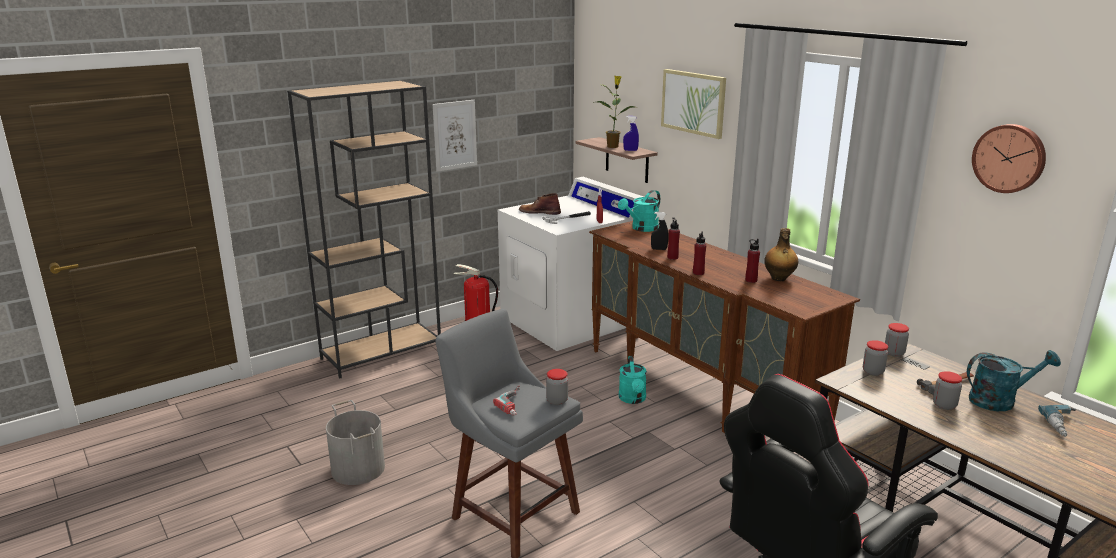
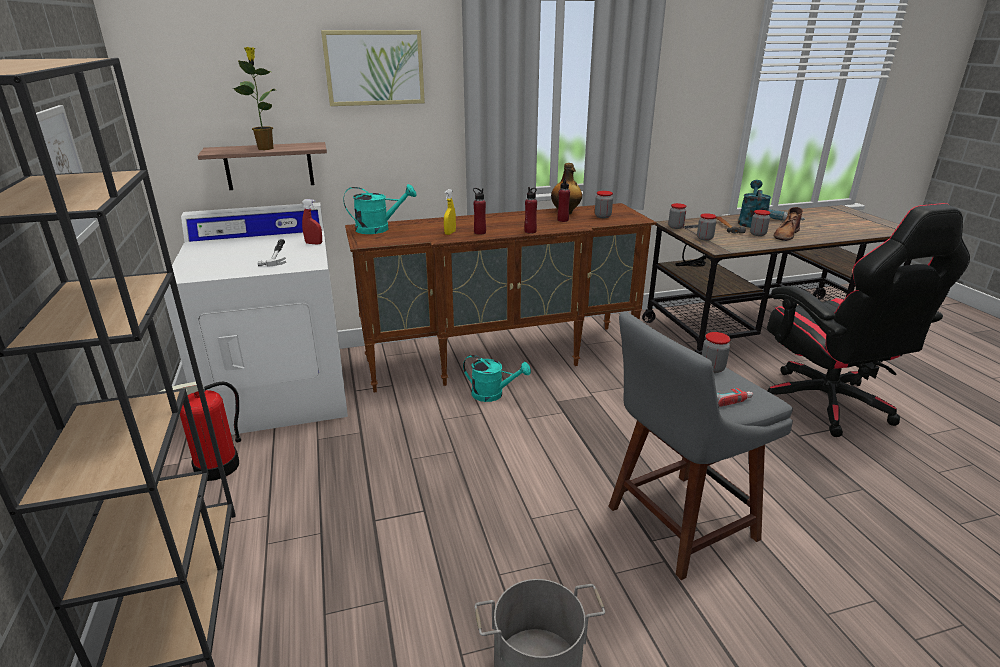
camera: 70 degrees left, 5 degrees up
(539, 212) = (222, 264): brown boot -> brown boot (786, 234)
(630, 150) = (298, 146): blue spray bottle -> none
(641, 229) = (379, 229): turquoise watering can -> turquoise watering can turned 75 degrees counterclockwise
(659, 249) = (450, 233): black spray bottle -> yellow spray bottle
(789, 294) = (602, 216): none -> jar
(1009, 158) = (695, 59): wall clock -> none

